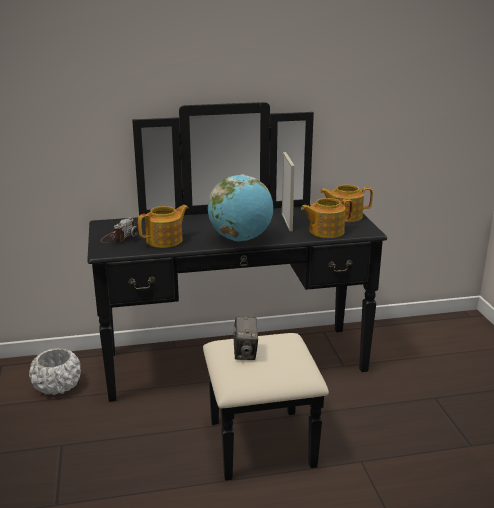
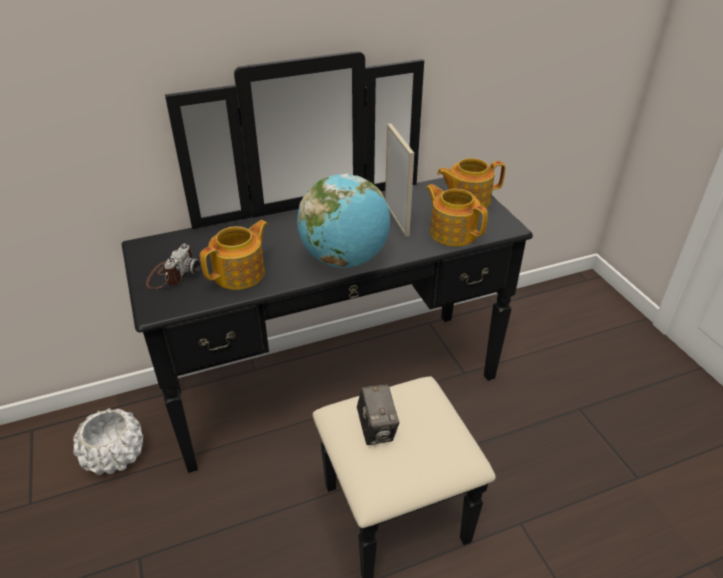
camera: 10 degrees left, 15 degrees up
(325, 231) = (452, 232): teapot -> teapot turned 75 degrees clockwise

